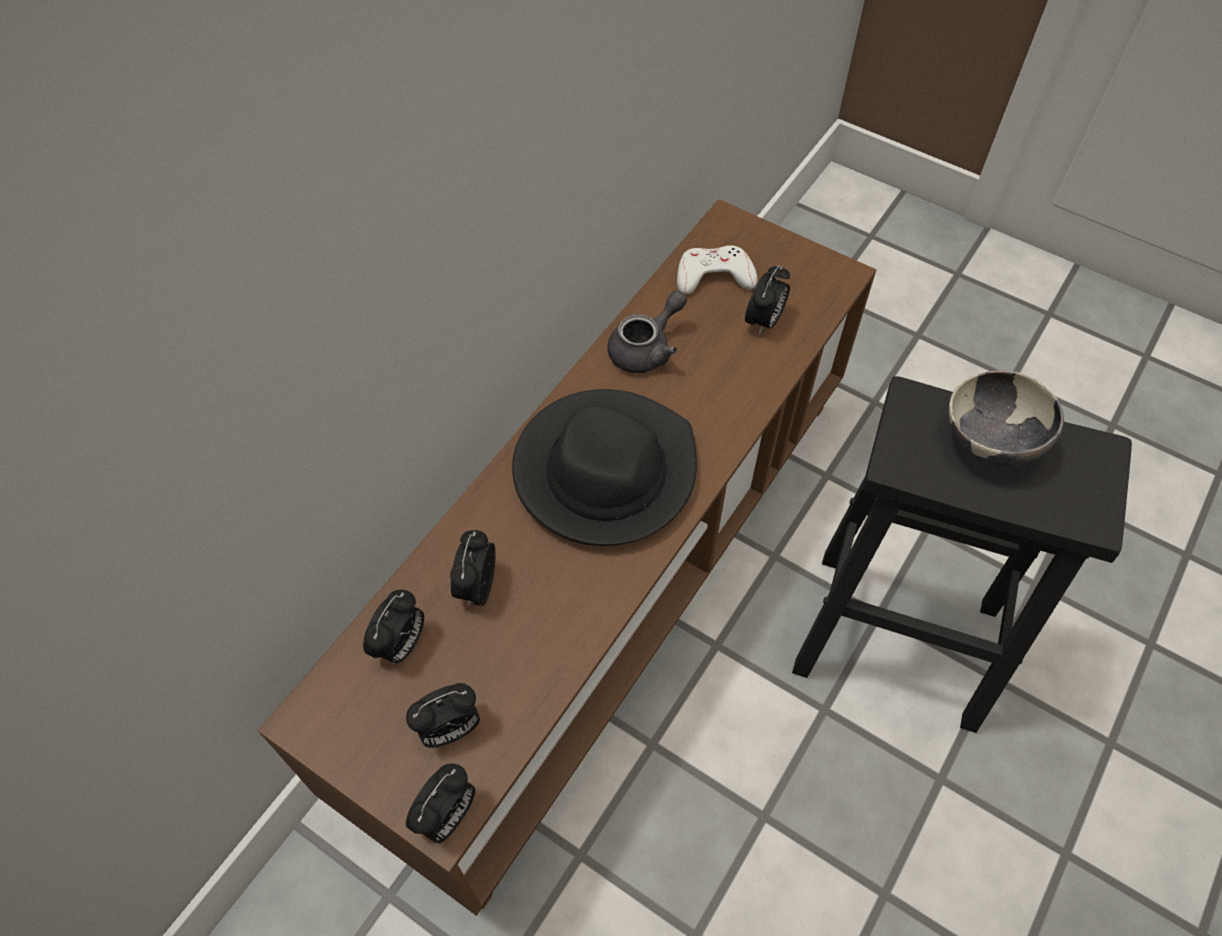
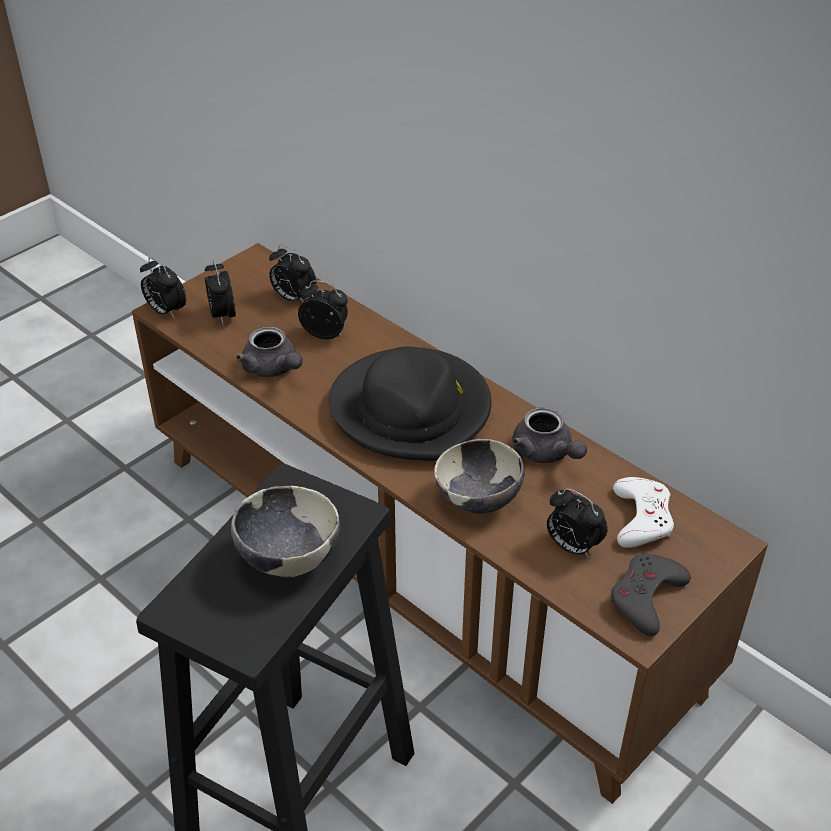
camera: 100 degrees right, 15 degrees down
(557, 632) = (273, 369): none -> grey teapot
(726, 396) = (478, 500): none -> bowl
(805, 271) = (646, 597): none -> grey game controller

